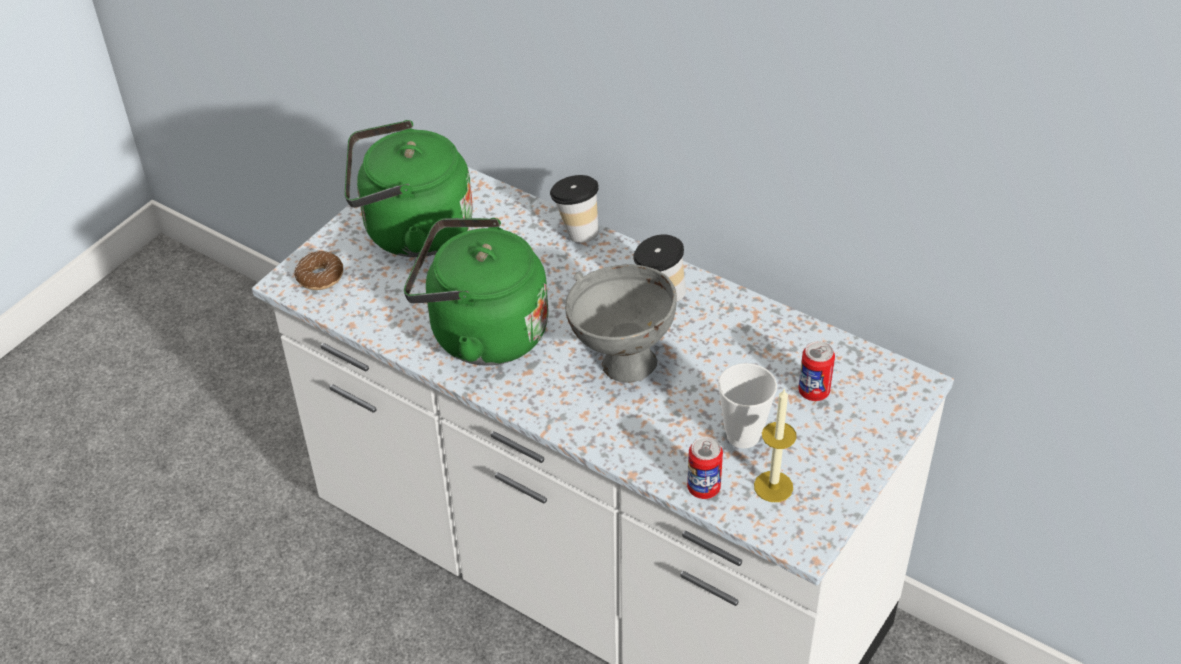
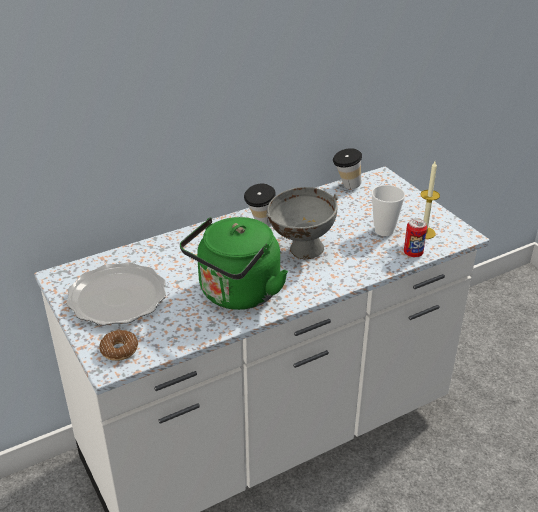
camera: 65 degrees left, 10 degrees down
(411, 231) = (116, 297): green kettle -> plate
(576, 231) = (183, 236): cup -> cup (346, 186)
(813, 391) = (368, 202): can -> none

